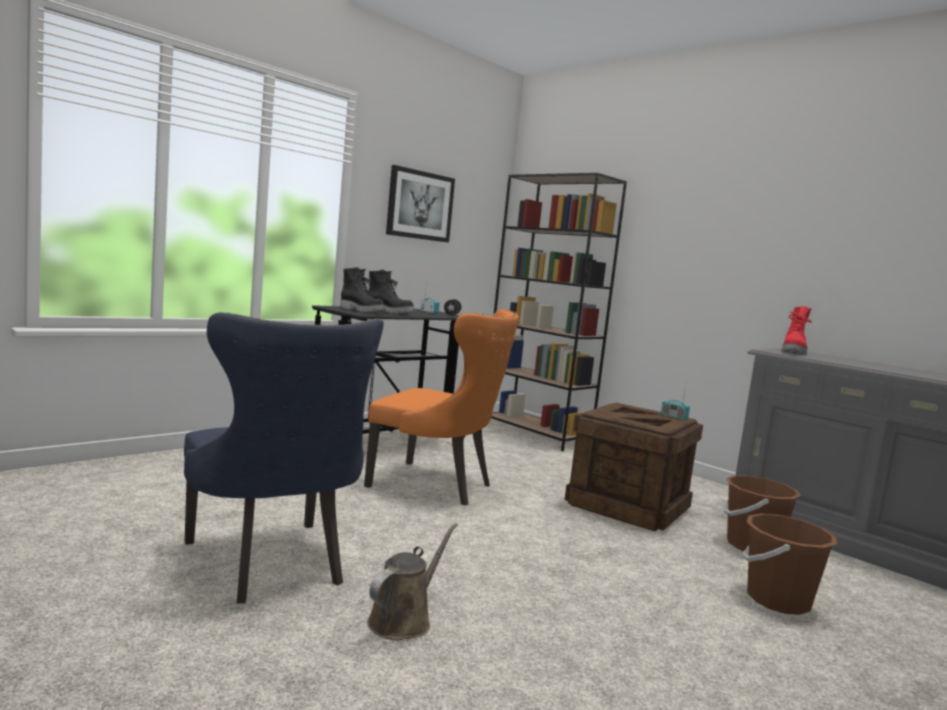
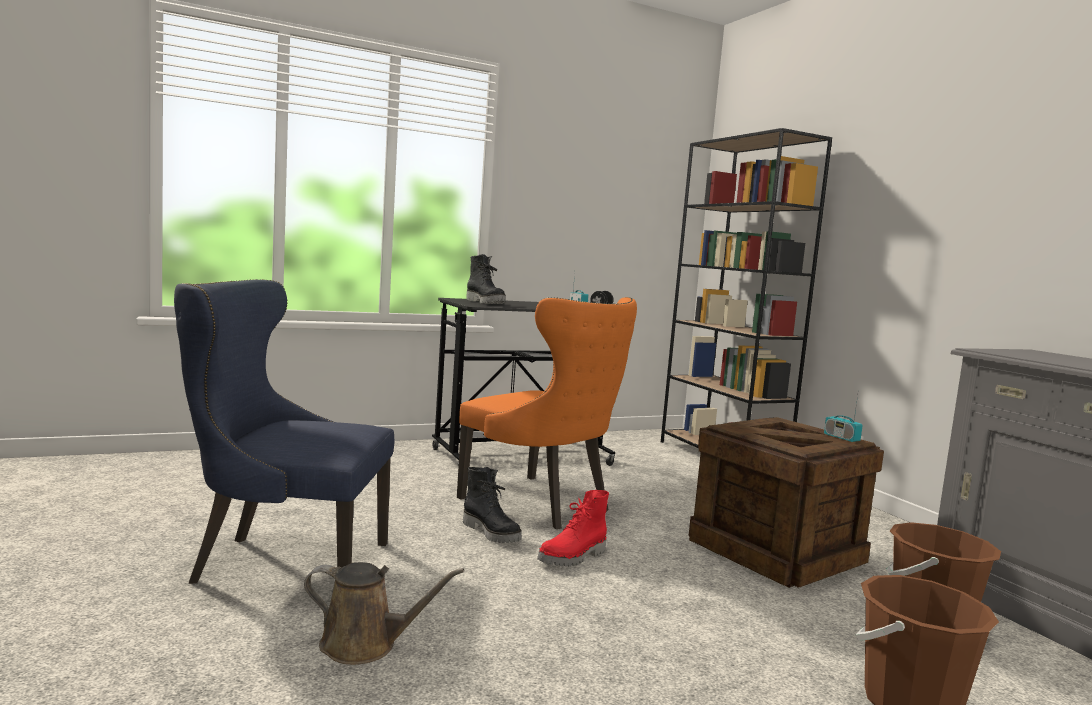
camera: 20 degrees right, 0 degrees up
(272, 563) = (284, 565): blue chair -> blue chair turned 105 degrees clockwise
(390, 312) = (520, 304): black boot -> black boot (492, 533)
(403, 620) = (365, 645): brown watering can -> brown watering can turned 45 degrees clockwise
(420, 205) = (583, 185): picture -> none
(794, 352) = (1031, 354): red boot -> red boot (573, 557)

